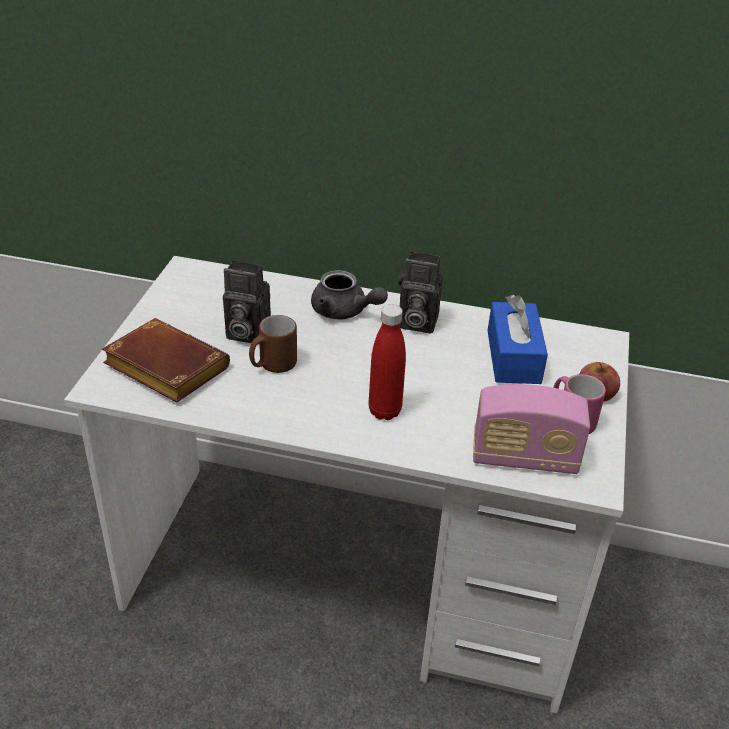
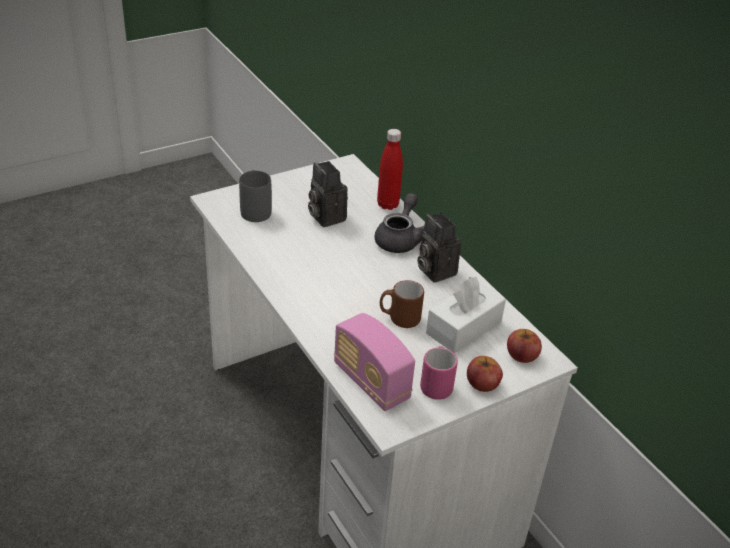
camera: 45 degrees right, 0 degrees up
(162, 368) = (255, 209): brown book -> grey mug
(272, 366) = (311, 242): brown mug -> brown mug (399, 319)
(344, 312) = (400, 239): grey teapot -> grey teapot turned 150 degrees counterclockwise
(384, 411) = (333, 304): red bottle -> red bottle (388, 204)
(513, 356) = (464, 327): blue tissue box -> white tissue box
(584, 349) = (522, 354): none -> apple

